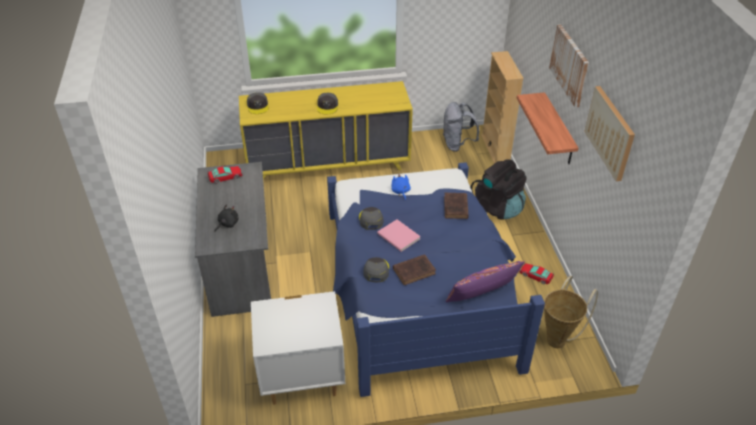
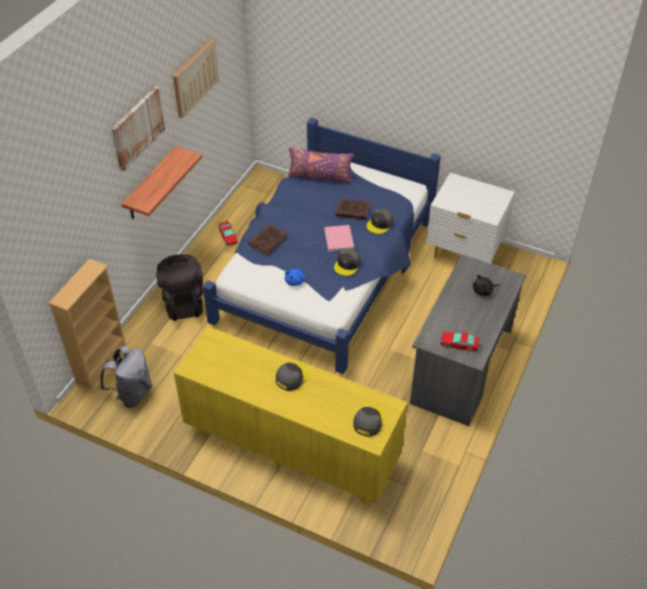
camera: 145 degrees left, 5 degrees up
(558, 338) = (265, 194): basket -> none

